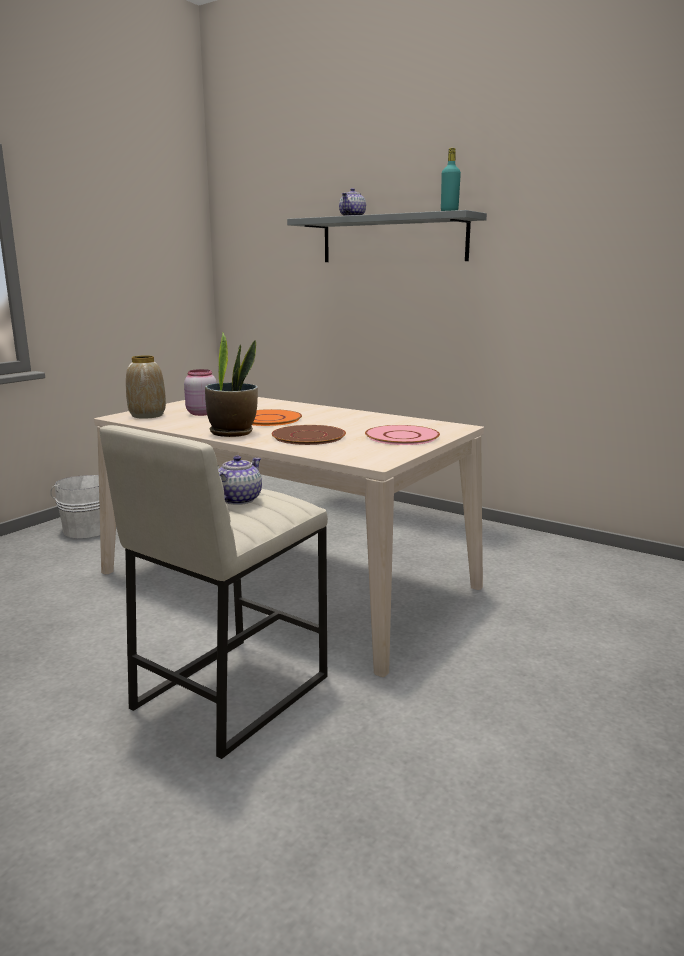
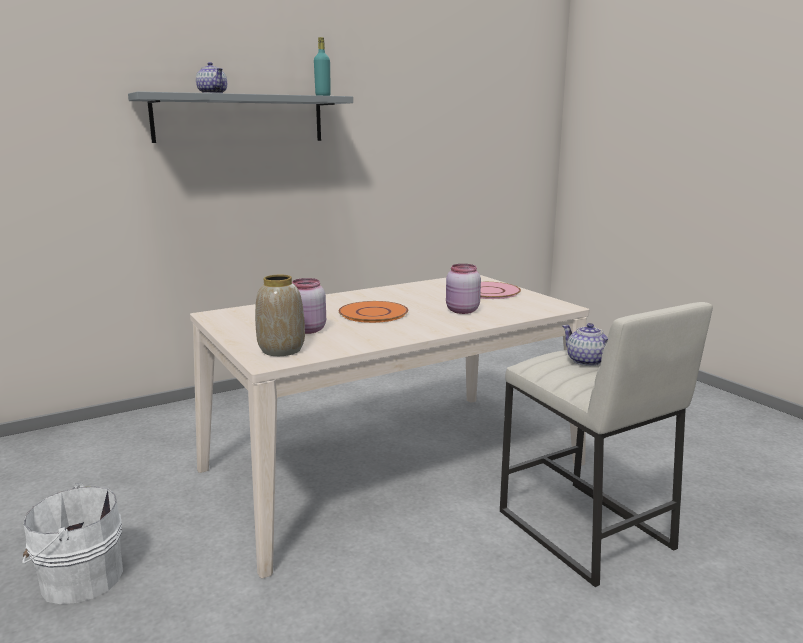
camera: 65 degrees left, 0 degrees up
(232, 432) = (418, 328): potted plant -> none
(308, 436) = (462, 311): brown plate -> pink jar

